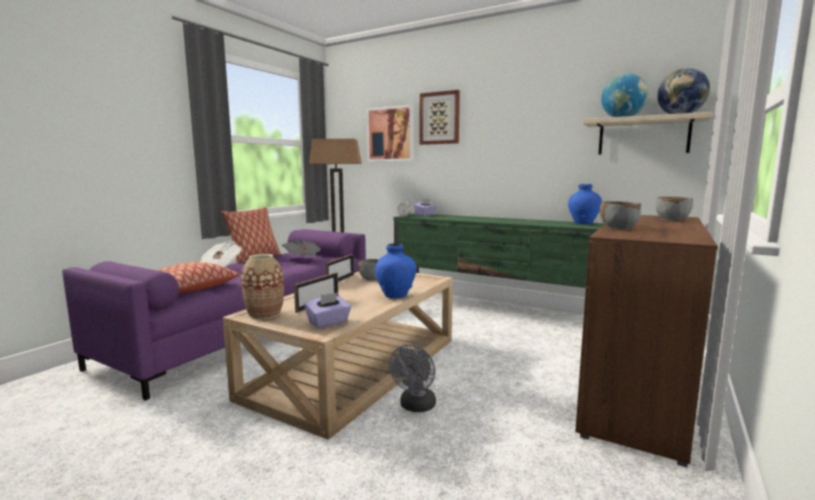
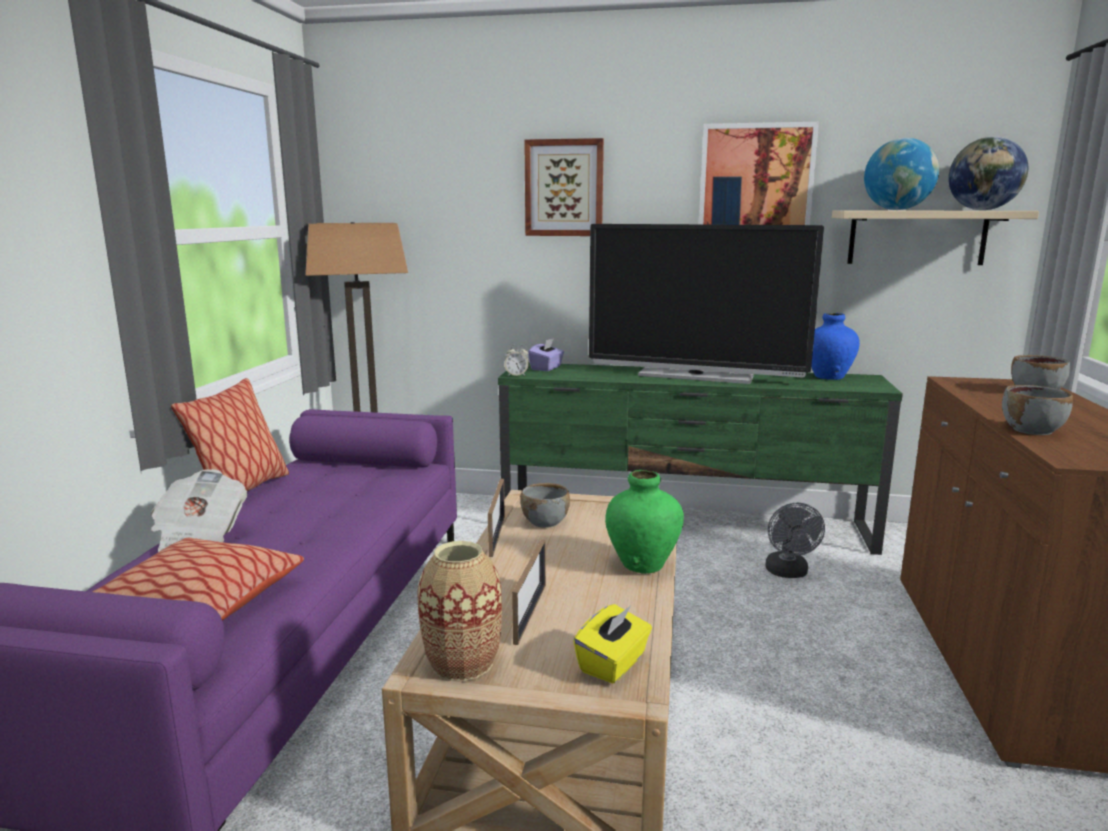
camera: 20 degrees left, 5 degrees up
(303, 259) = (352, 482): newspaper -> none
(328, 323) = (613, 664): purple tissue box -> yellow tissue box
(390, 134) = (461, 213): picture -> picture (755, 181)
(395, 295) = (642, 564): blue vase -> green vase
(416, 407) = (737, 768): grey fan -> grey fan (788, 573)
(501, 220) = (695, 376): none -> television

